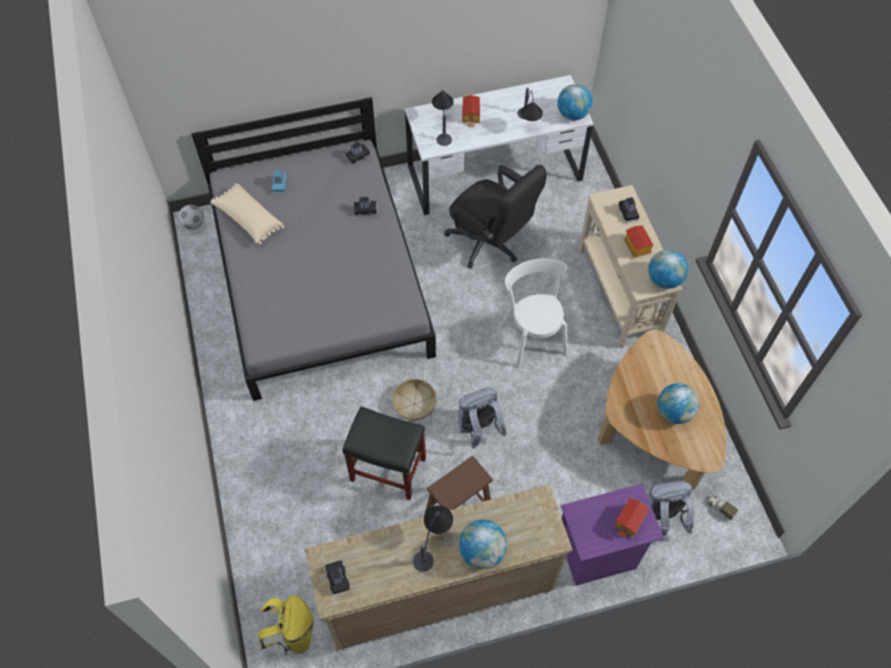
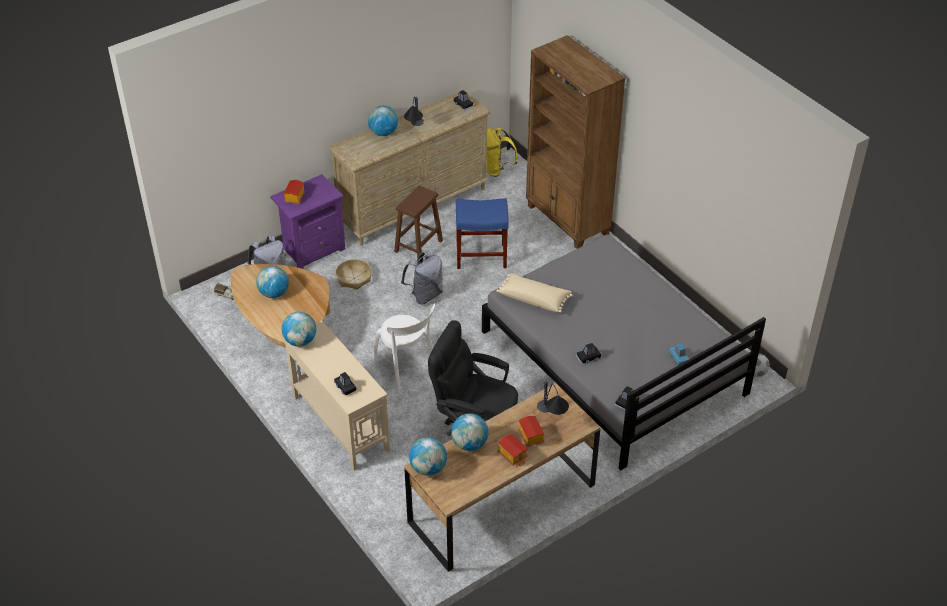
camera: 160 degrees right, 15 degrees down
(248, 219) = (684, 323): beige pillow -> beige pillow (534, 298)
(253, 494) = (567, 220): none -> brown bookcase
(387, 469) = (482, 256): black stool -> blue stool
(414, 403) = (482, 297): basket -> basket (354, 278)
(494, 173) = (502, 503): white desk -> brown desk
(528, 125) = (469, 444): table lamp -> globe
(636, 247) = (330, 360): toy house -> toy house (512, 455)

